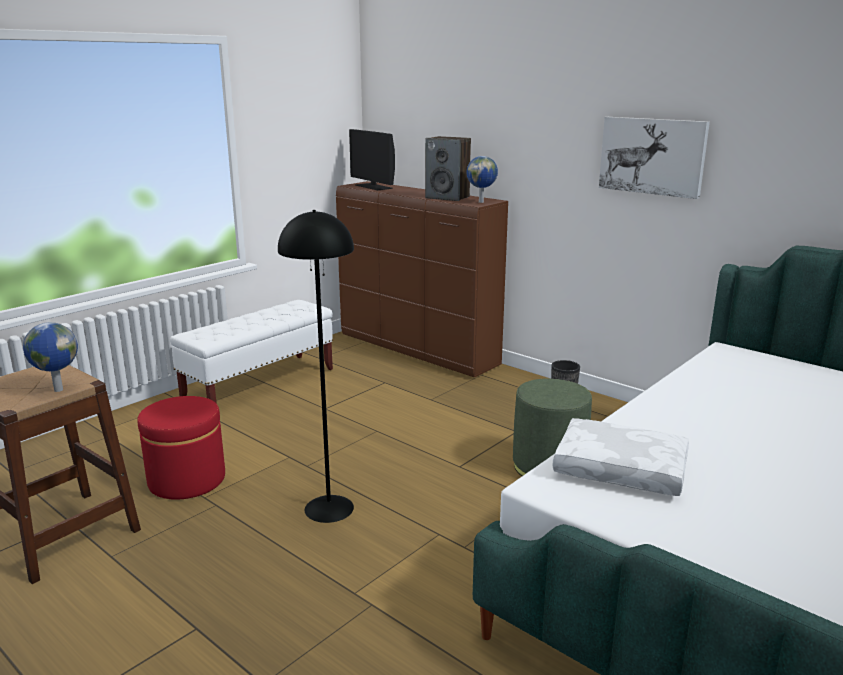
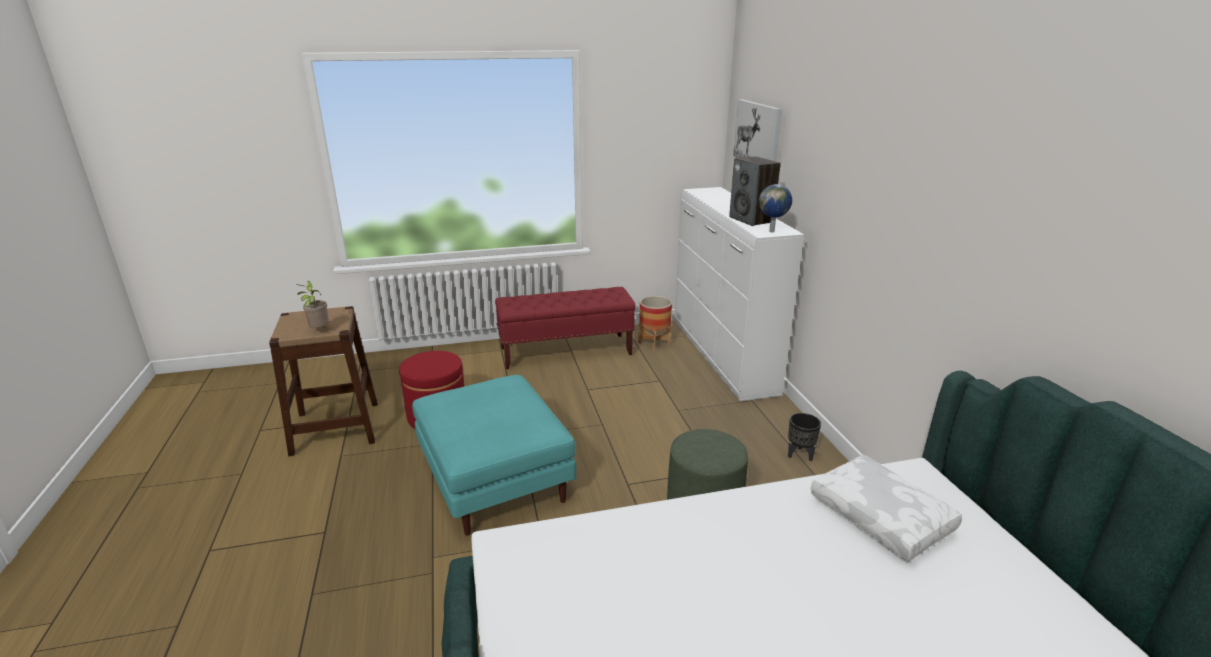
camera: 35 degrees right, 5 degrees up
(57, 390) = (319, 331): globe -> potted plant
(260, 384) = (566, 352): white bench -> red bench
(328, 508) = (493, 478): black floor lamp -> turquoise ottoman
(342, 355) = (654, 343): none -> planter
(373, 187) = (711, 195): monitor -> none
(417, 351) = (721, 357): brown dresser -> white dresser
(621, 469) = (590, 560): white pillow -> white pillow (882, 516)
(652, 156) = (924, 218): picture -> picture (758, 134)

